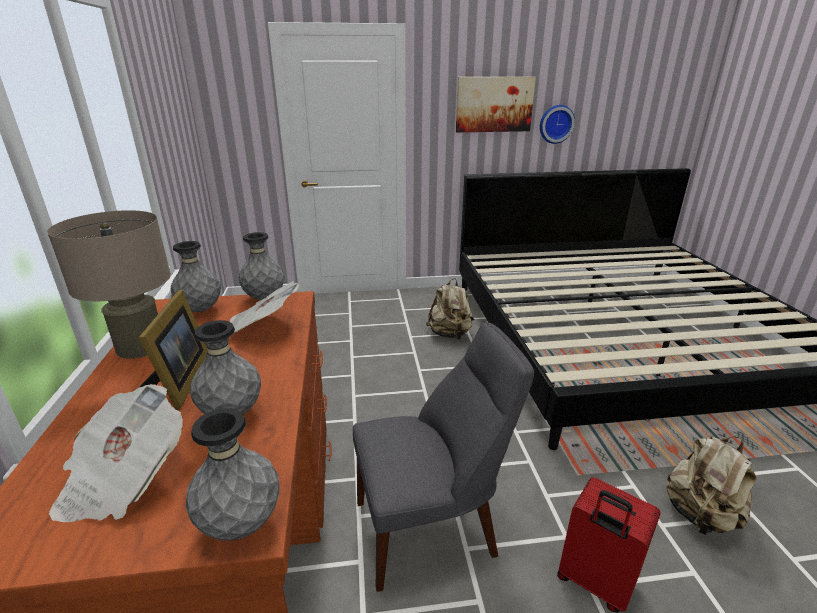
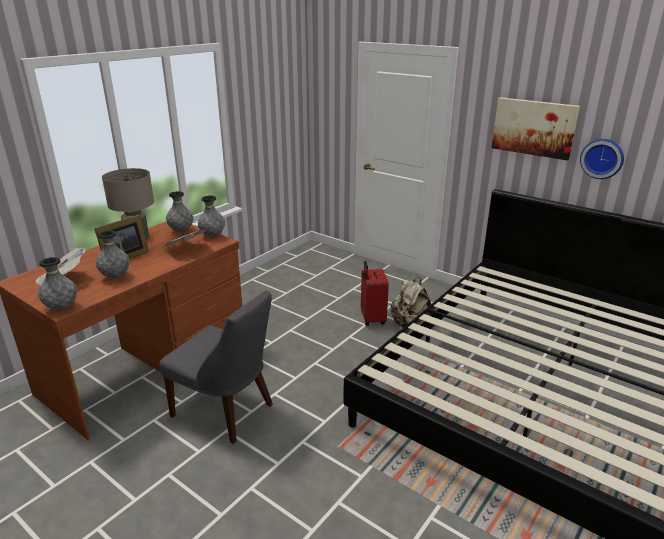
camera: 45 degrees right, 0 degrees up
(594, 582) = (255, 488): red suitcase -> red suitcase (372, 319)
(700, 515) = (373, 518): beige backpack -> none

